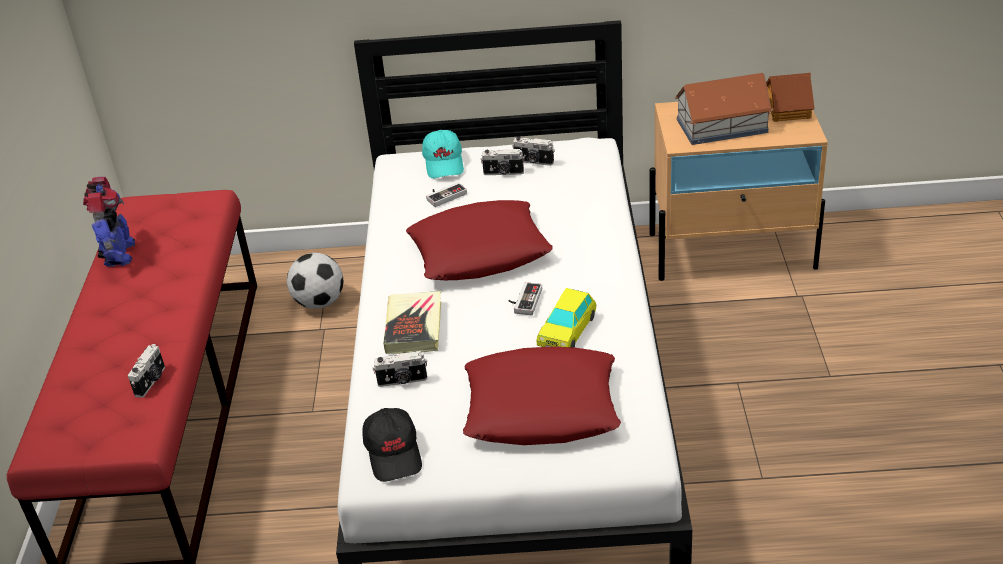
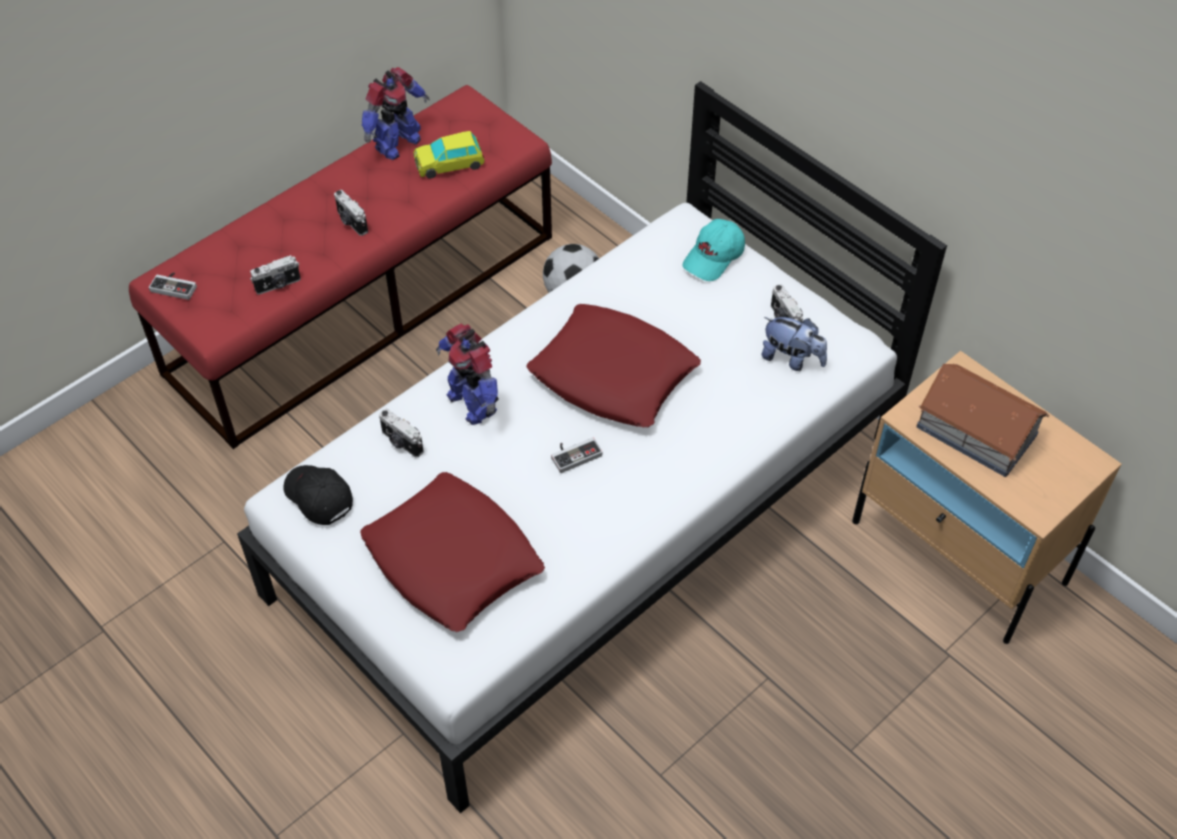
camera: 45 degrees right, 15 degrees up
(394, 453) = (318, 498): black cap -> black cap turned 105 degrees clockwise
(414, 327) = (472, 402): book -> toy robot
(444, 195) = (668, 292): game controller -> game controller (175, 286)
(503, 173) = (743, 310): camera -> camera (351, 222)
(567, 331) = (563, 513): toy car -> toy car (449, 164)
(569, 173) = (792, 359): none -> plush toy
(788, 110) = (1068, 469): toy house -> none

